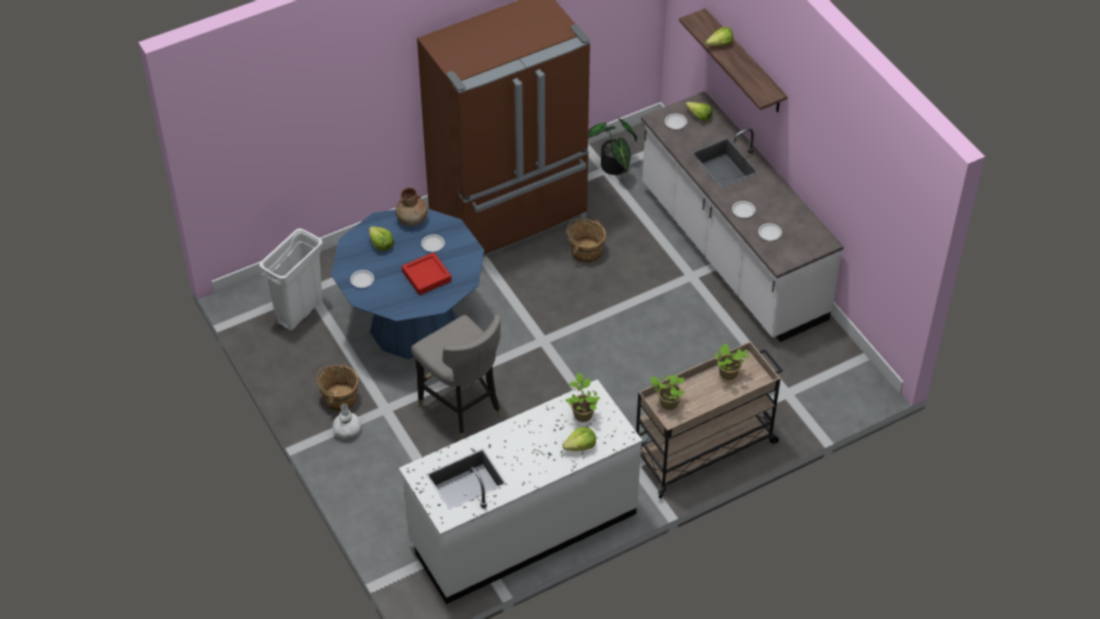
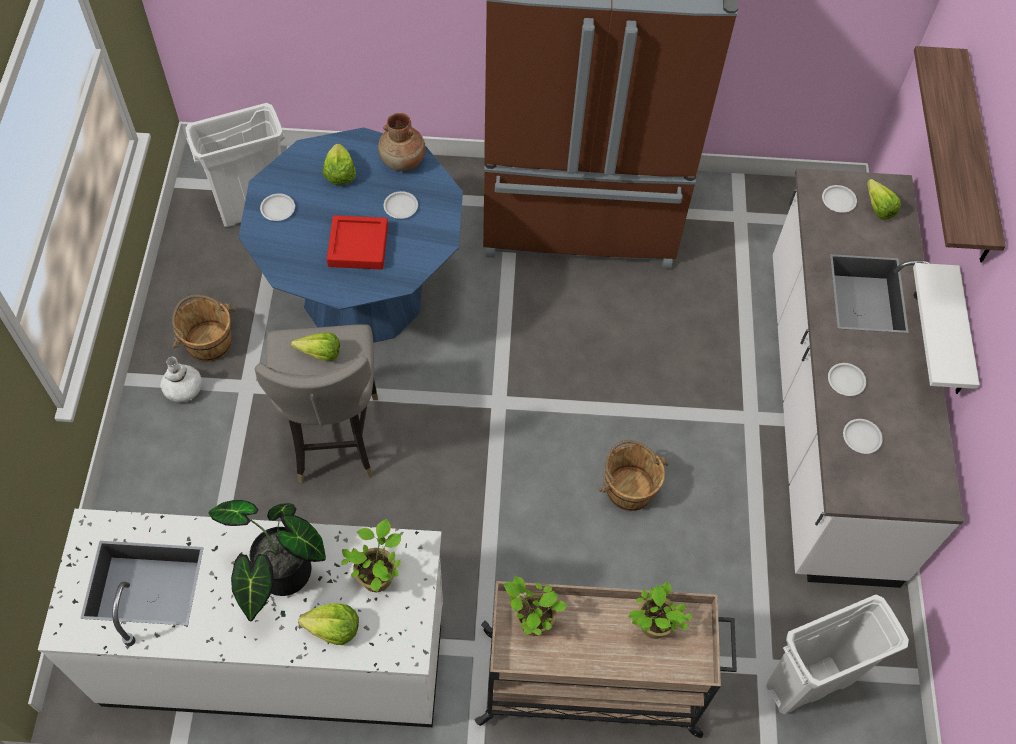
camera: 30 degrees right, 10 degrees up
(585, 251) = (639, 310): brown bucket -> brown bucket (629, 488)
(613, 168) = (751, 220): potted plant -> potted plant (279, 575)
(717, 45) = (946, 112): lettuce -> lettuce (316, 352)
(787, 158) = (960, 337): none -> white shelf
(814, 389) = (807, 684): none -> white trash can

